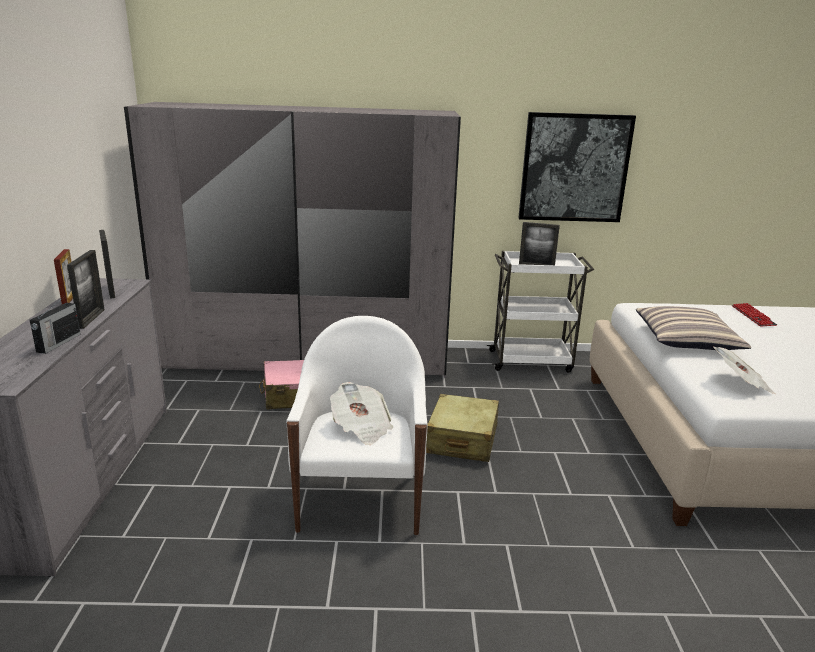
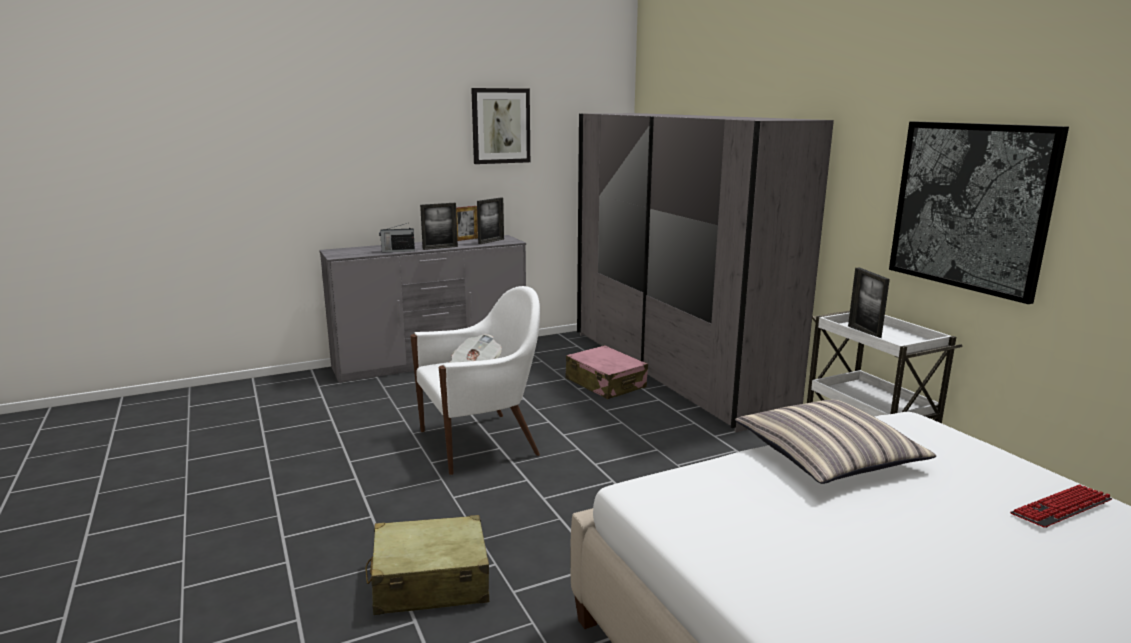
camera: 65 degrees right, 5 degrees down
(57, 131) = (501, 126): none -> picture
(462, 440) = (618, 465): beige suitcase -> beige suitcase (430, 582)
(740, 384) = (711, 497): newspaper -> none

